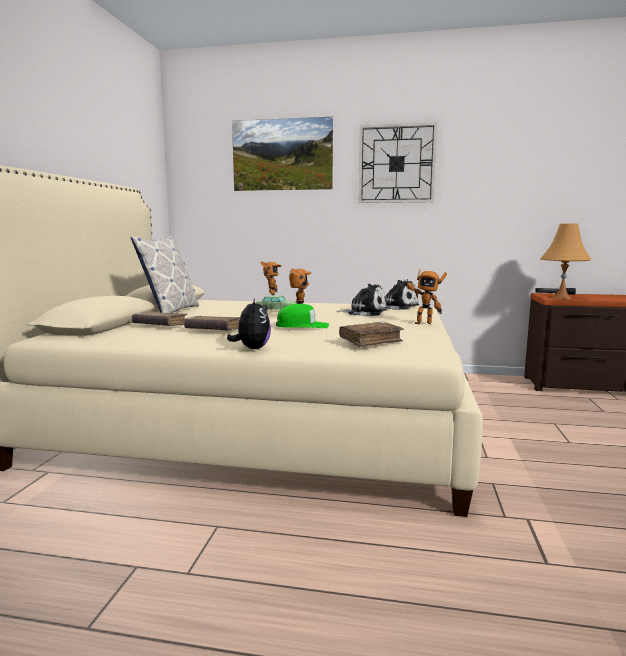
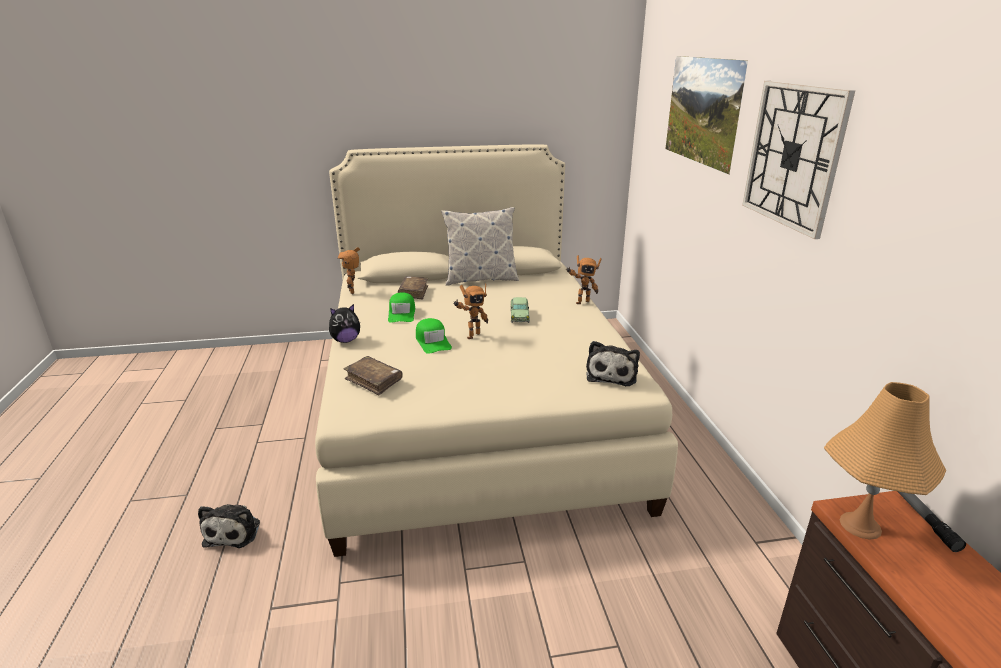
camera: 70 degrees right, 15 degrees up
(213, 330) = (402, 313): brown book -> green cap
(364, 313) = (546, 360): plush toy -> plush toy (234, 531)
(422, 323) = (499, 400): toy robot -> toy robot (353, 291)

